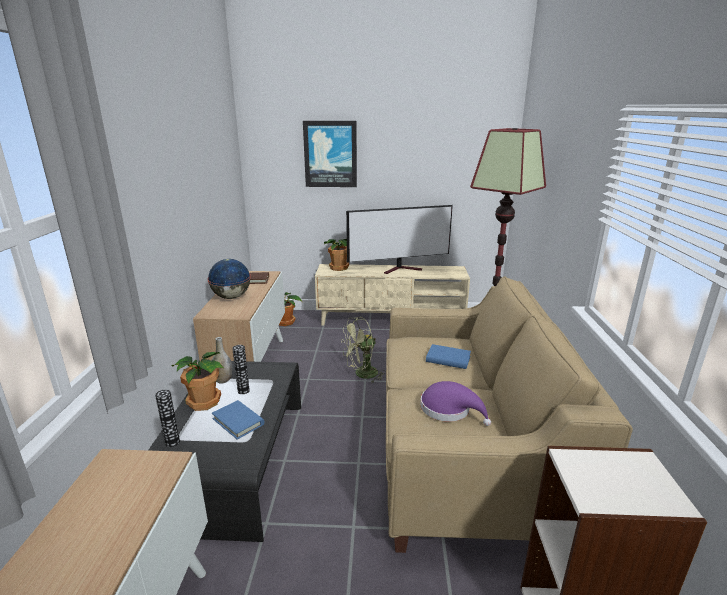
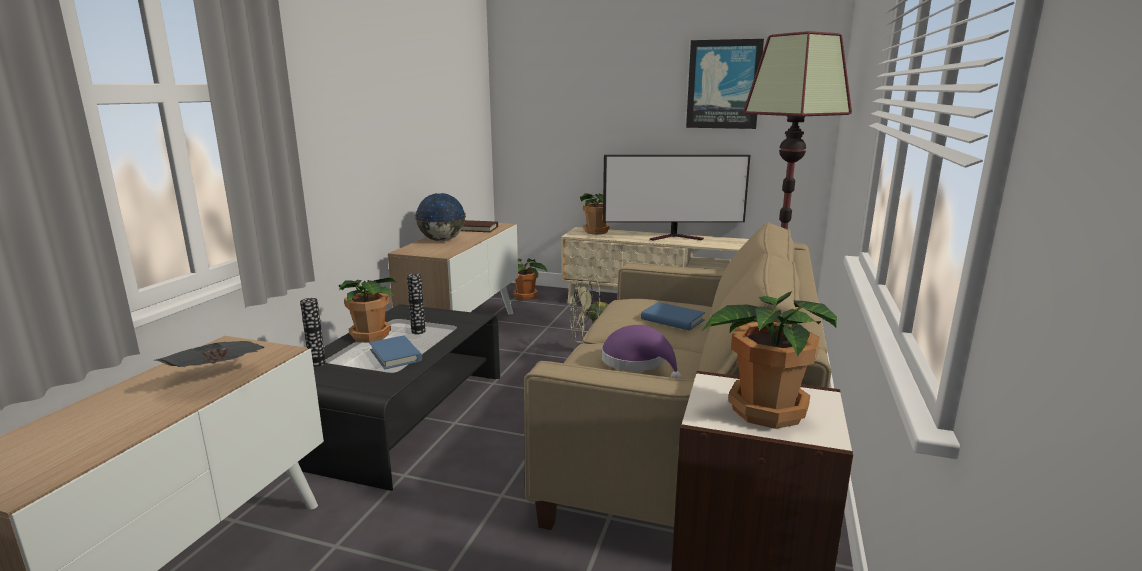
camera: 15 degrees right, 5 degrees down
(130, 509) = (217, 378): none -> newspaper
(223, 380) = (402, 320): grey vase -> none
(330, 154) = (594, 87): picture -> picture (723, 84)
(621, 483) = (764, 410): none -> potted plant

